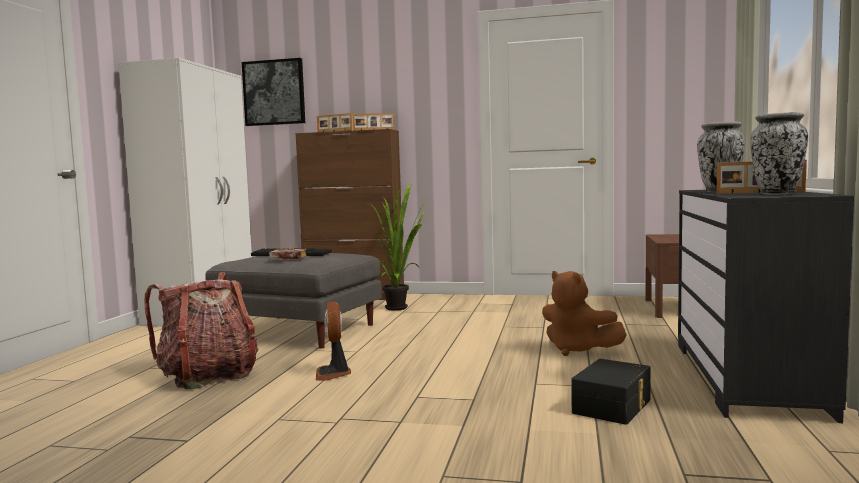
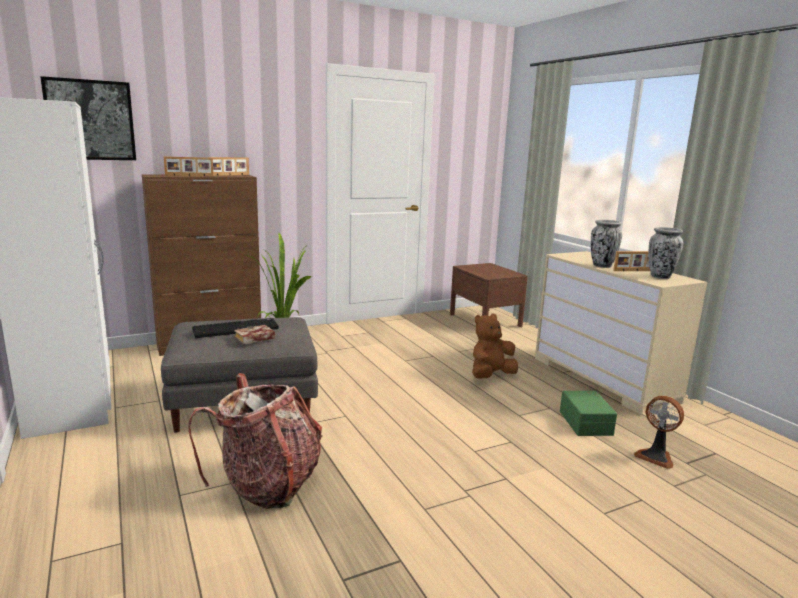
camera: 40 degrees left, 10 degrees up
(333, 374) = (374, 447): fan -> fan (656, 457)
(577, 350) = (491, 376): brown plush toy -> brown plush toy turned 135 degrees clockwise
(614, 406) = (587, 422): black storage box -> green storage box
(747, 377) = (604, 379): black dresser -> beige dresser

